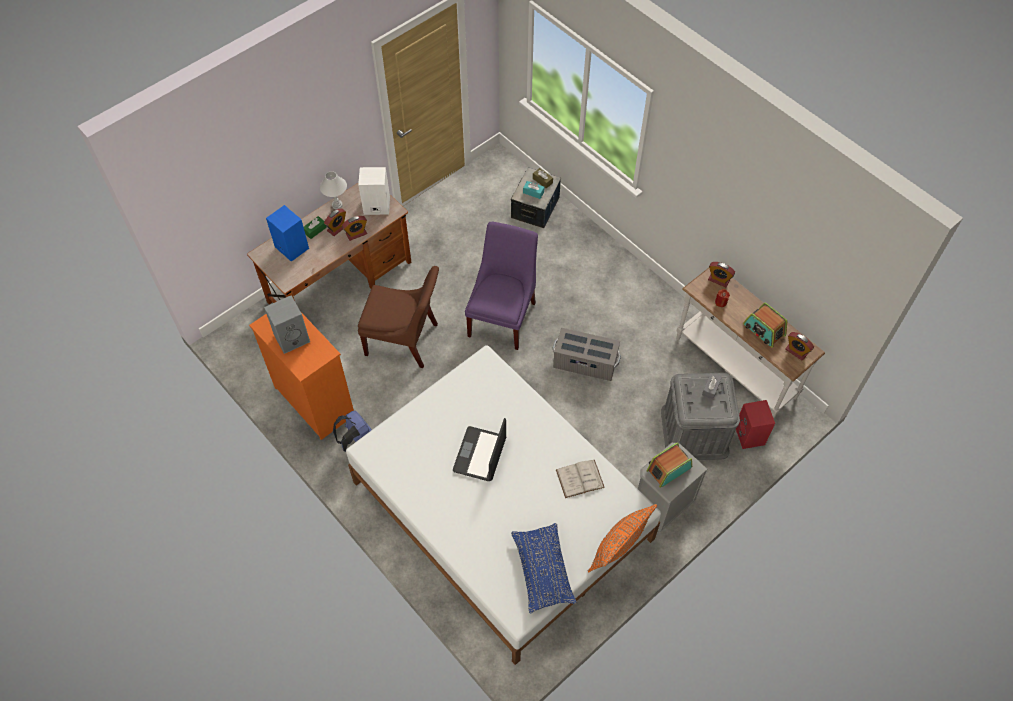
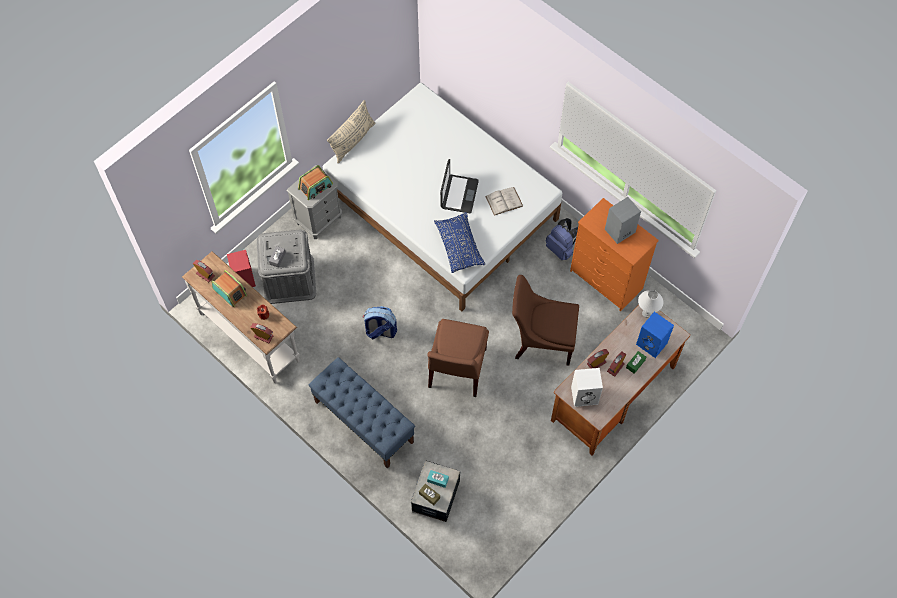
camera: 175 degrees right, 5 degrees up
(337, 205) = (622, 393): white table lamp -> white table lamp (647, 313)
(503, 316) = (456, 370): purple chair -> brown chair
(542, 571) = (406, 121): blue pillow -> blue pillow (459, 246)
(580, 478) = (382, 183): white book -> white book (504, 201)
(585, 363) = (380, 331): grey storage box -> backpack
(605, 275) = (363, 422): none -> blue bench
(619, 545) = (353, 141): orange pillow -> beige pillow

